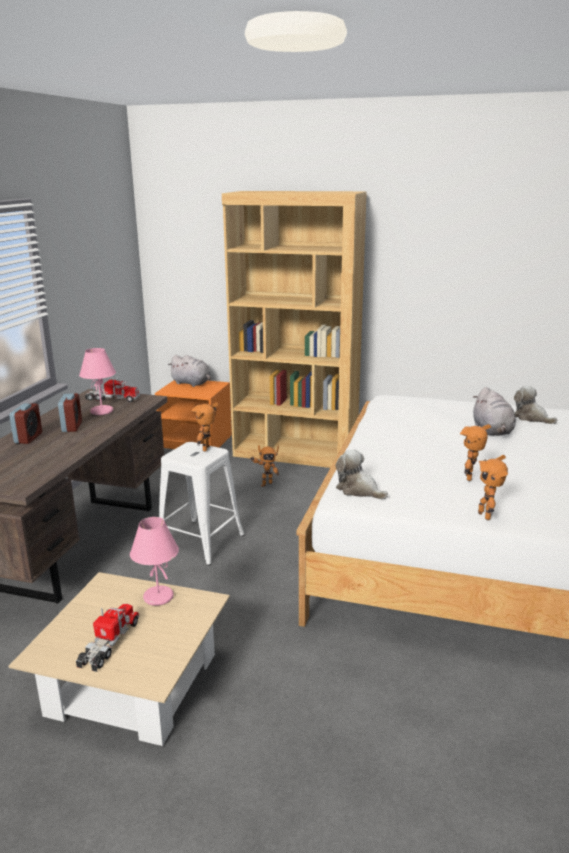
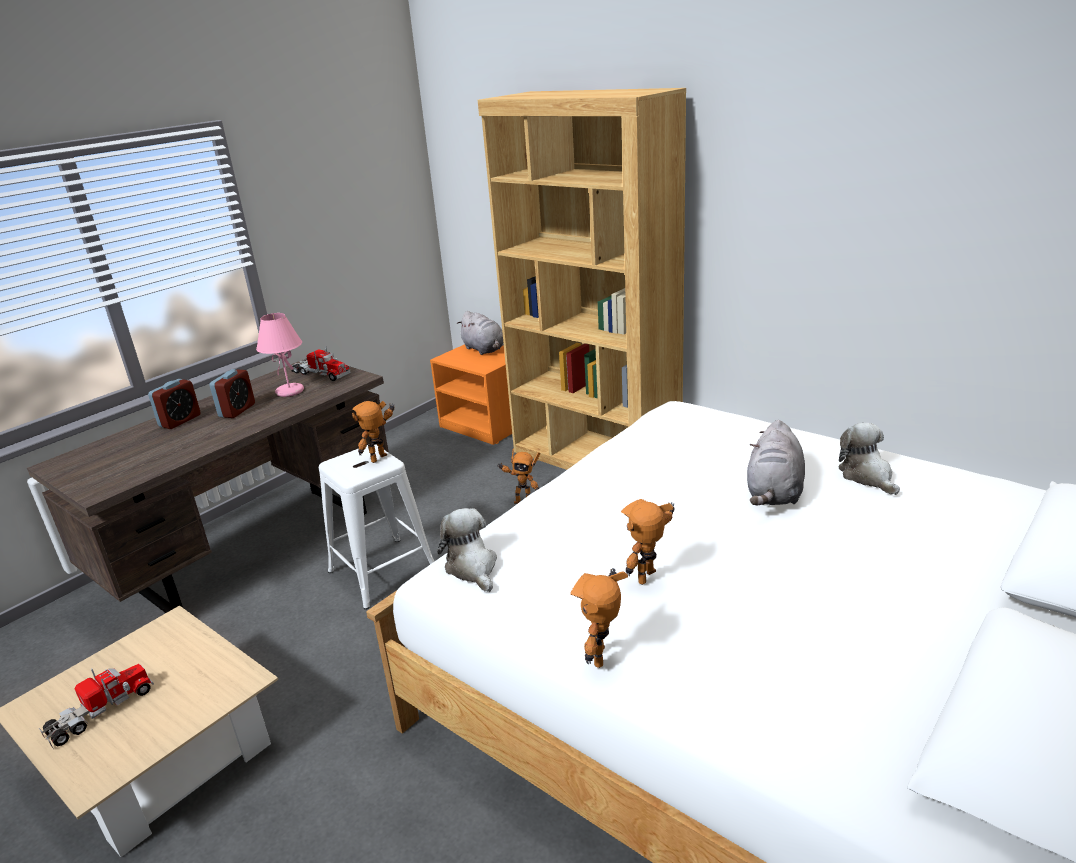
camera: 25 degrees right, 5 degrees up
(157, 597) = (202, 659): pink table lamp -> none

